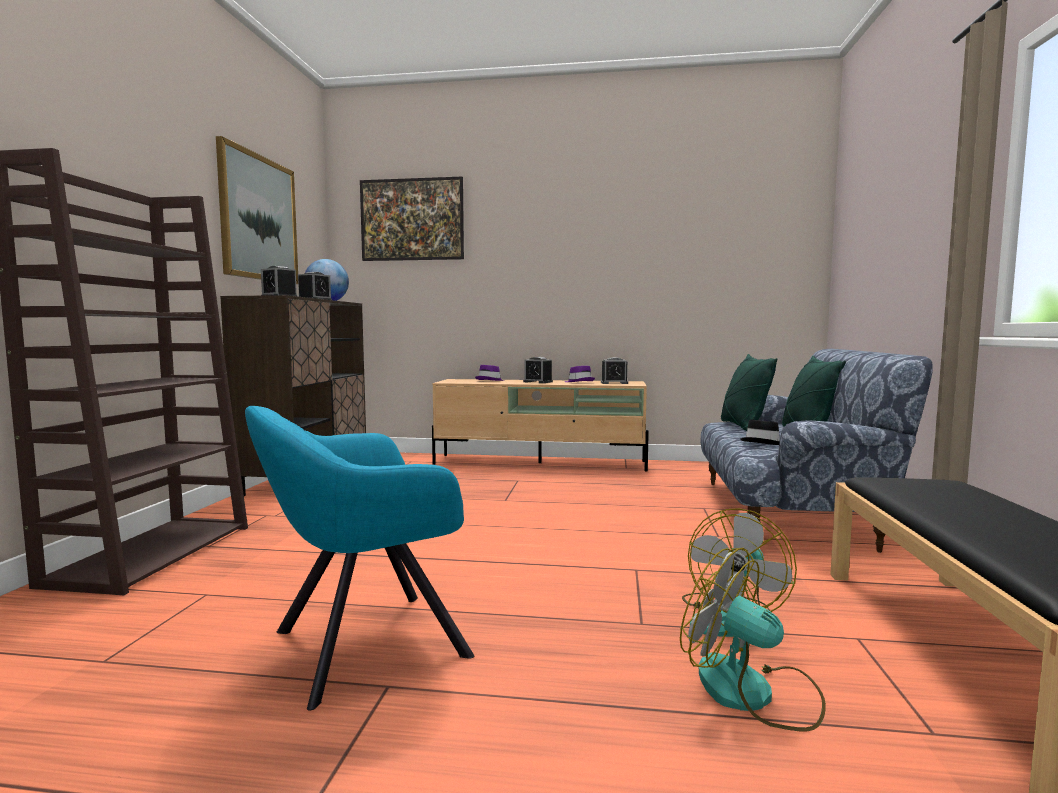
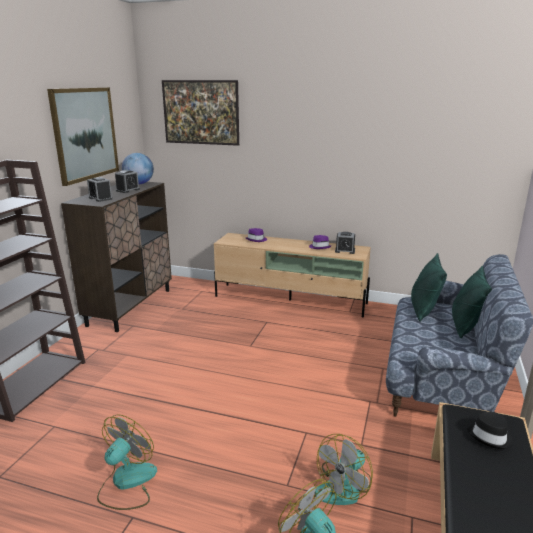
camera: 10 degrees right, 15 degrees up
(362, 646) = (127, 483): turquoise armchair -> fan
(537, 382) = (289, 245): alarm clock -> none
(763, 443) = (419, 342): black hat -> black hat (490, 436)

